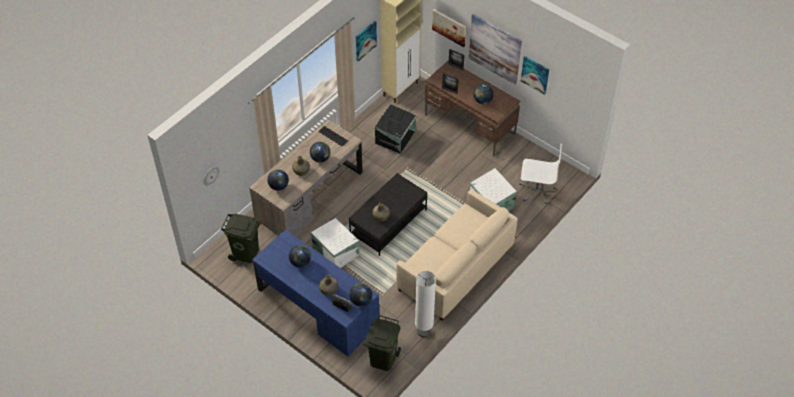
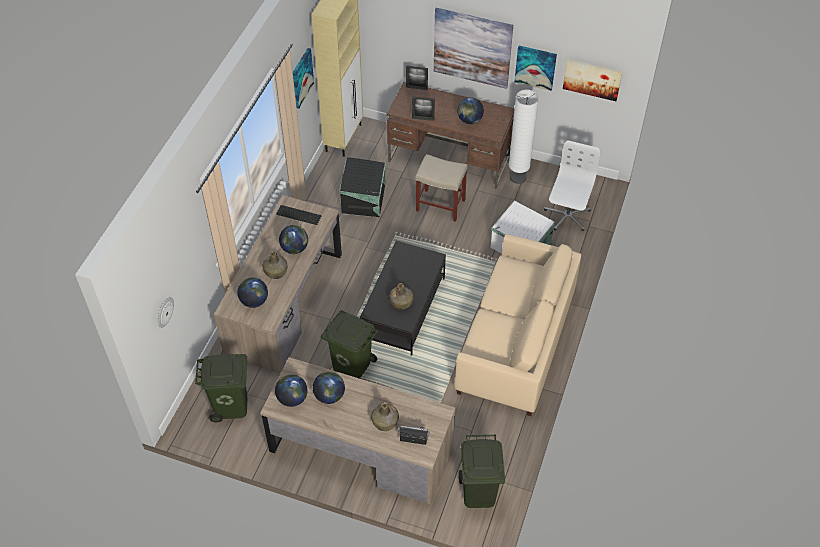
camera: 20 degrees left, 0 degrees up
(317, 307) = (361, 449): blue desk -> brown desk
(336, 251) = (352, 366): white storage box -> green trash can
(361, 300) = (435, 423): globe -> globe (292, 398)
(424, 331) = (514, 437): white floor lamp -> white floor lamp (518, 177)
(447, 157) = (439, 205): none -> beige stool
(449, 27) = (400, 36): picture -> picture (592, 79)
(536, 190) = (567, 216): white office chair -> white office chair turned 60 degrees counterclockwise

